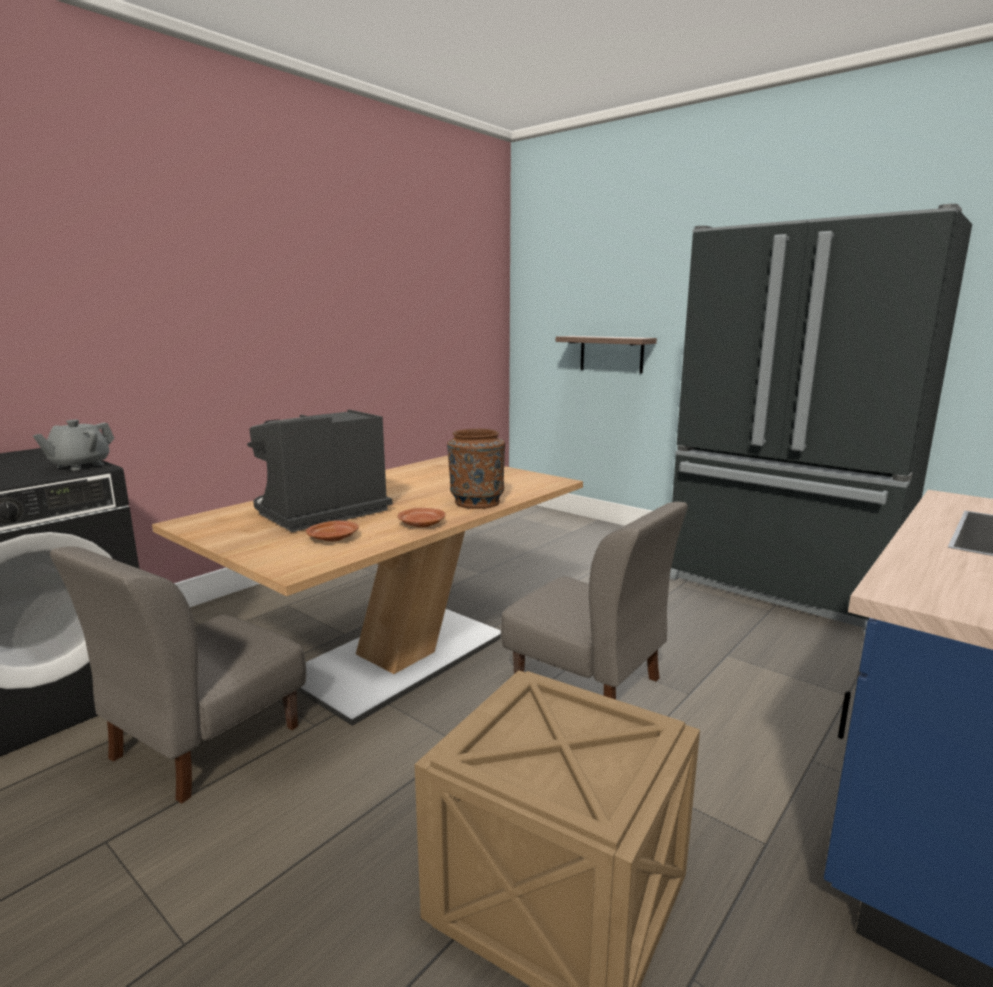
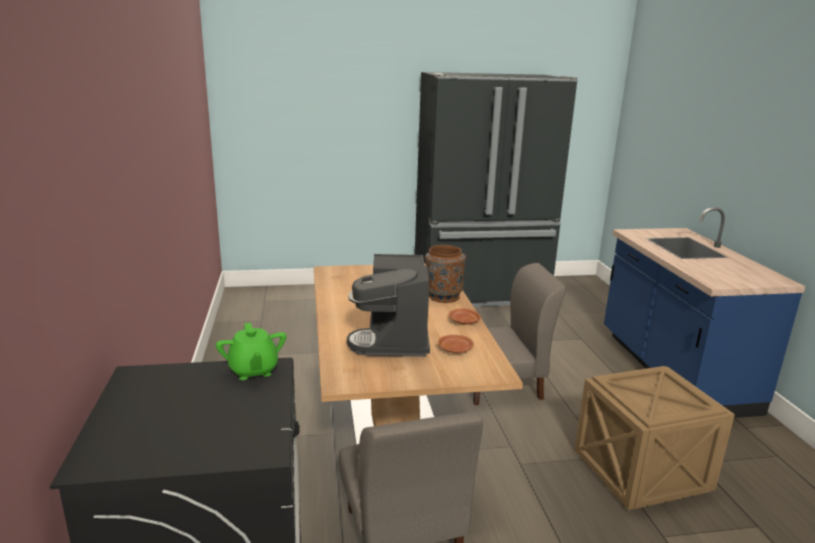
camera: 50 degrees left, 5 degrees up
(80, 466) = (253, 370): grey teapot -> green teapot
(611, 354) = (322, 152): shelf -> none

